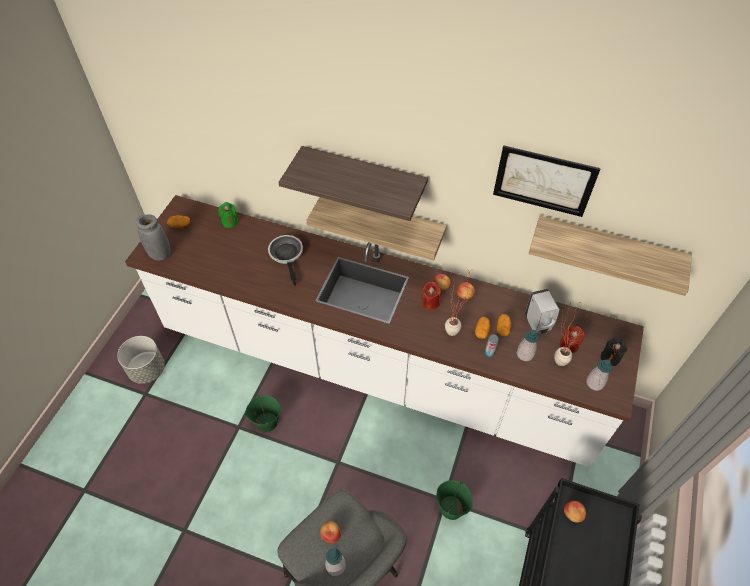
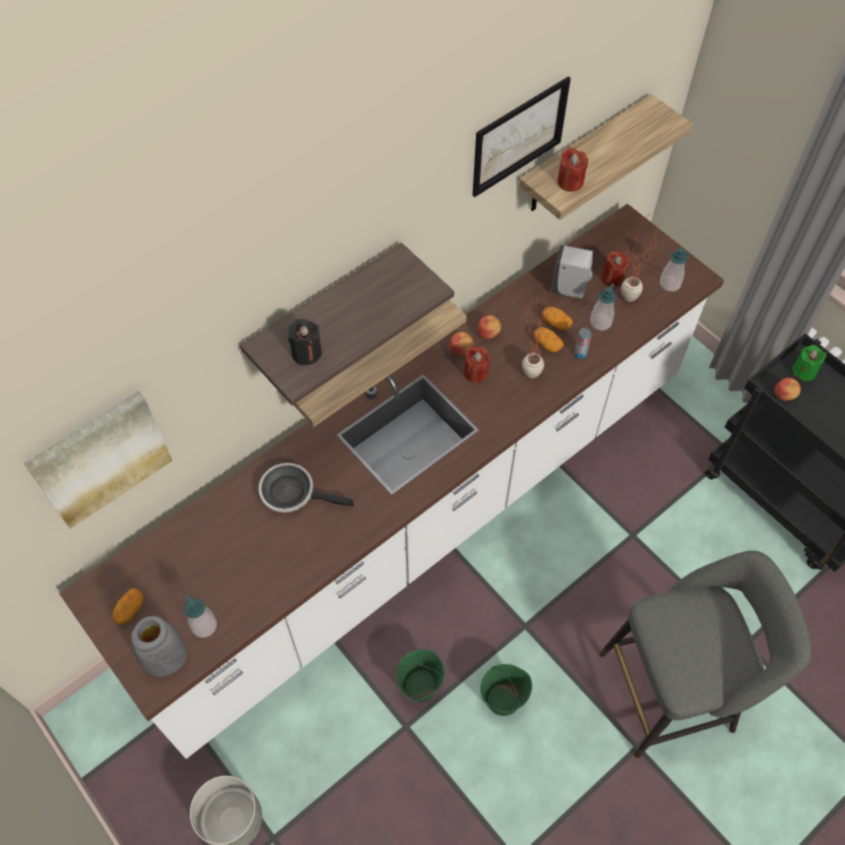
camera: 60 degrees left, 5 degrees up
(210, 138) = (100, 457): none -> picture
(230, 222) = (175, 538): green candle -> green candle (804, 371)
(331, 534) = (688, 641): apple -> none
(335, 566) = (727, 654): soap dispenser -> soap dispenser (204, 625)
(451, 508) = (645, 532): green bucket -> green bucket (503, 699)
(561, 242) = (570, 182): none -> red candle
(610, 358) = (648, 253): black candle -> black candle (306, 353)

